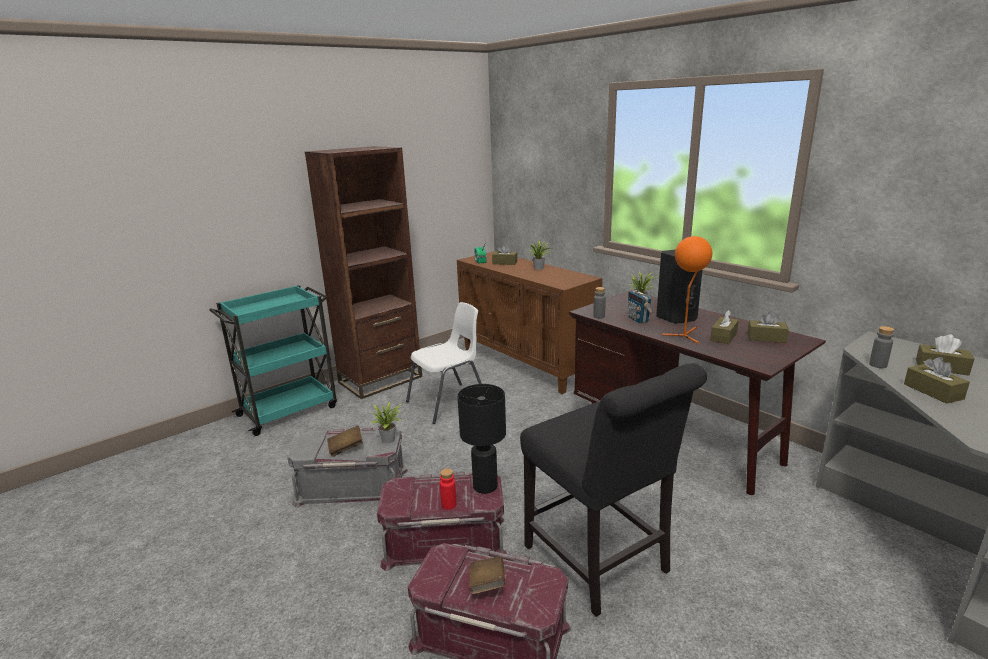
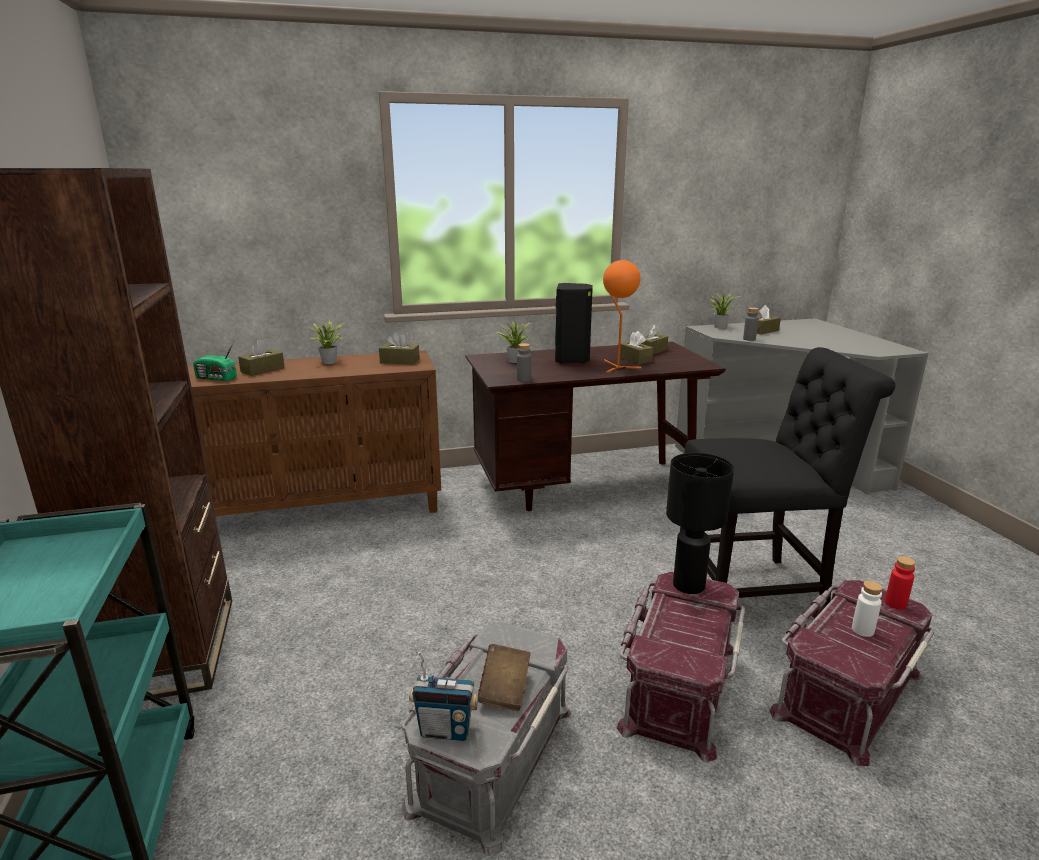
camera: 65 degrees left, 0 degrees up
(390, 439) = (519, 635): potted plant -> potted plant (719, 327)
(449, 402) = (350, 597): white chair -> none
(449, 504) = (709, 622): red bottle -> red bottle (895, 603)
(487, 584) = (862, 630): brown book -> white bottle
(638, 320) = (556, 370): radio -> radio (445, 730)
(933, 391) = (799, 341): brown tissue box -> brown tissue box (400, 361)

